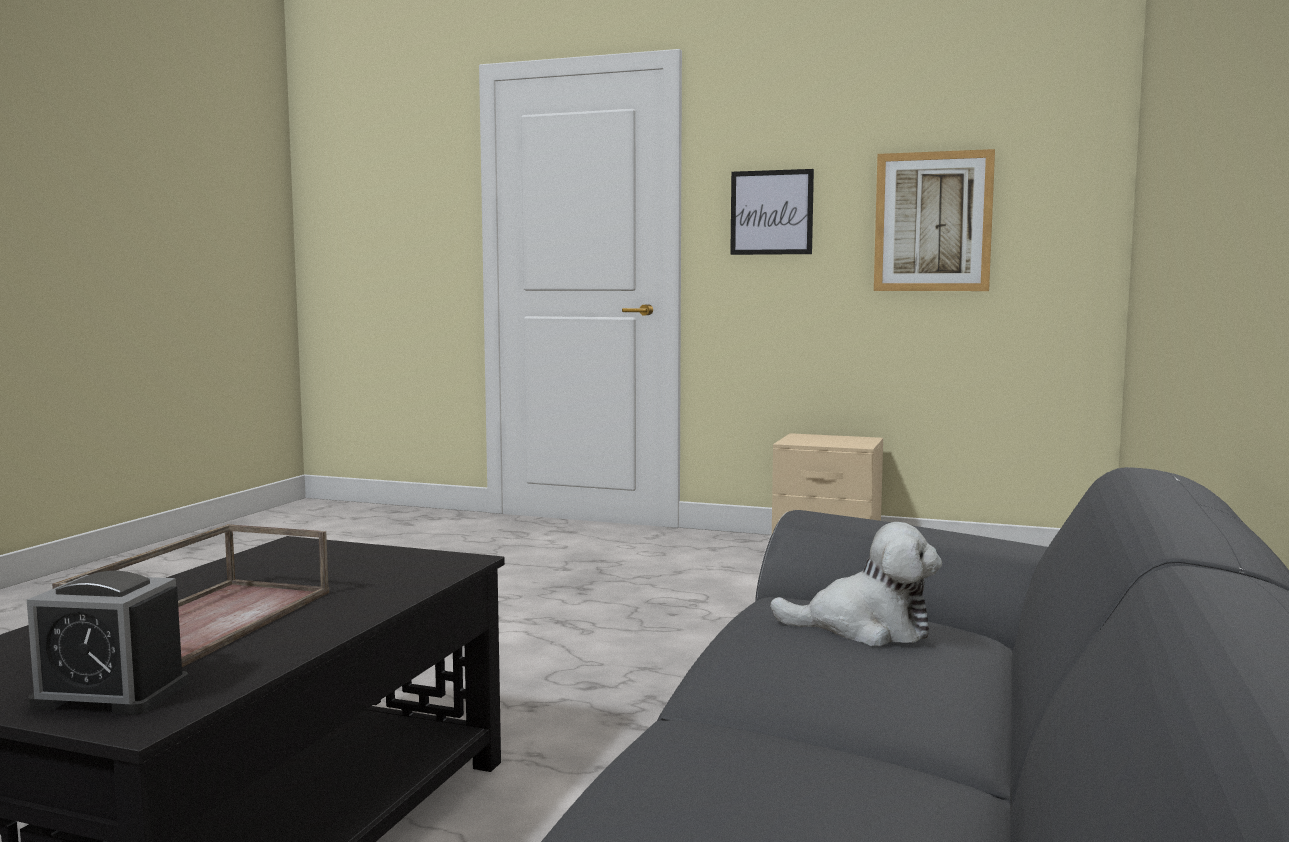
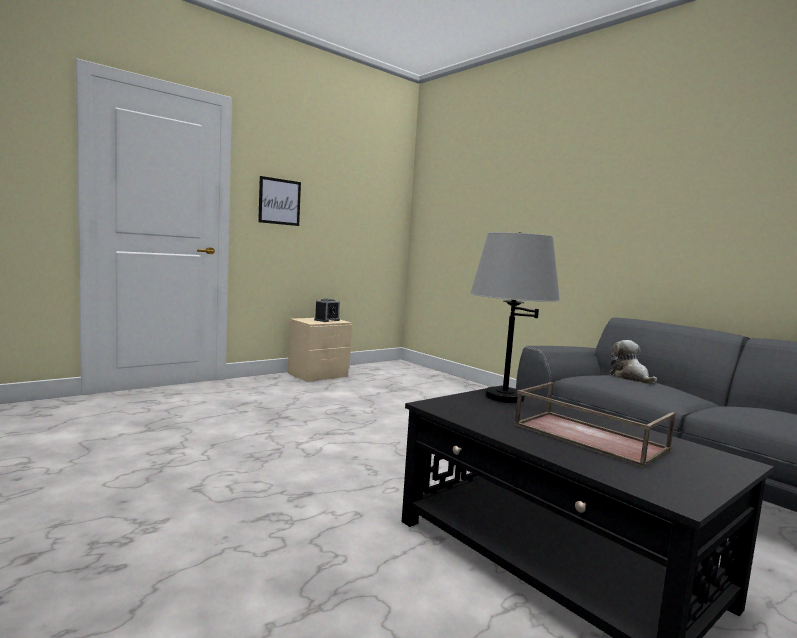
camera: 60 degrees left, 0 degrees up
(111, 694) = (705, 463): alarm clock -> alarm clock (327, 320)
(407, 565) = (504, 397): none -> grey table lamp
(865, 629) = (630, 378): plush toy -> plush toy turned 60 degrees counterclockwise
(933, 222) = (348, 216): picture -> none

